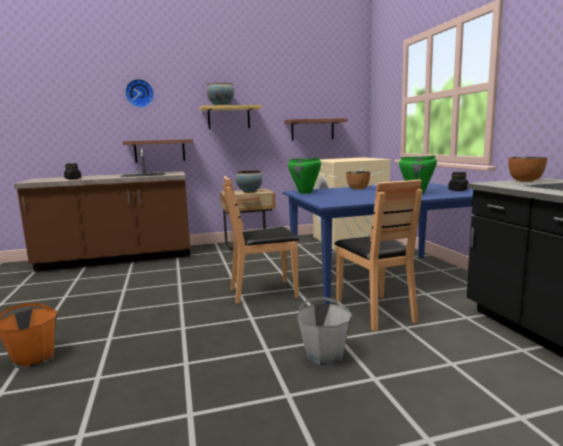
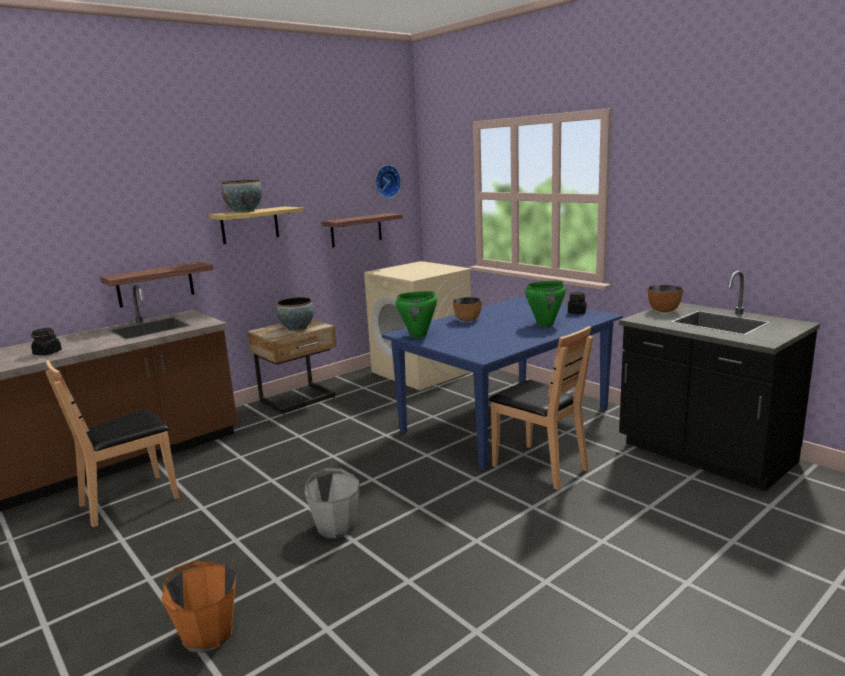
camera: 25 degrees left, 5 degrees up
(139, 93) = (117, 200): wall clock -> wall clock (386, 181)
(264, 292) = (397, 469): brown chair -> brown chair (130, 500)
(324, 355) = (537, 529): grey bucket -> grey bucket (336, 526)

